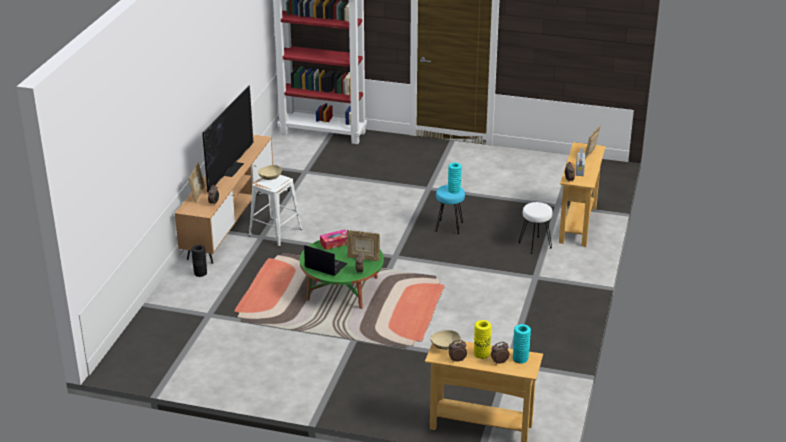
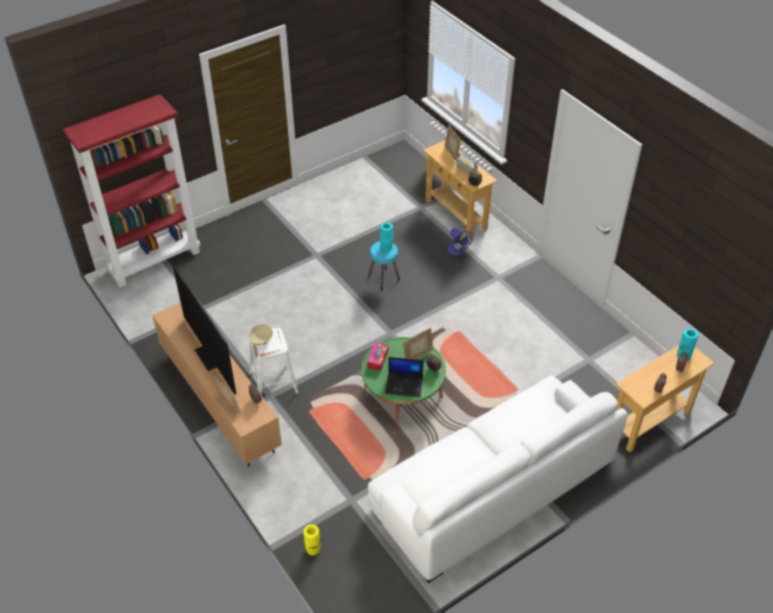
camera: 50 degrees left, 15 degrees up
(200, 273) = (280, 469): black vase -> none
(301, 372) = (492, 486): none -> white sofa
(325, 266) = (404, 385): laptop -> laptop turned 150 degrees counterclockwise
(445, 347) = (635, 386): beige bowl -> none
(481, 354) = (661, 372): yellow vase -> yellow vase (313, 548)
(535, 245) = (458, 251): white stool -> fan

